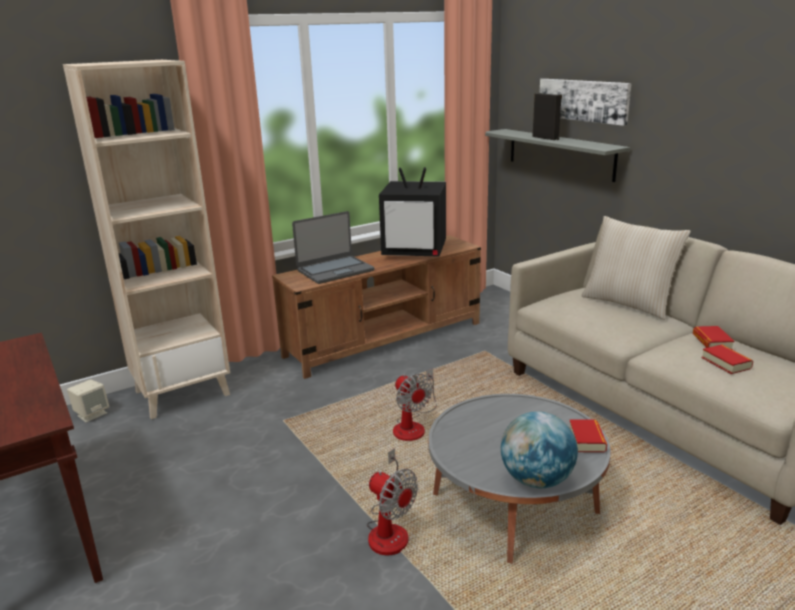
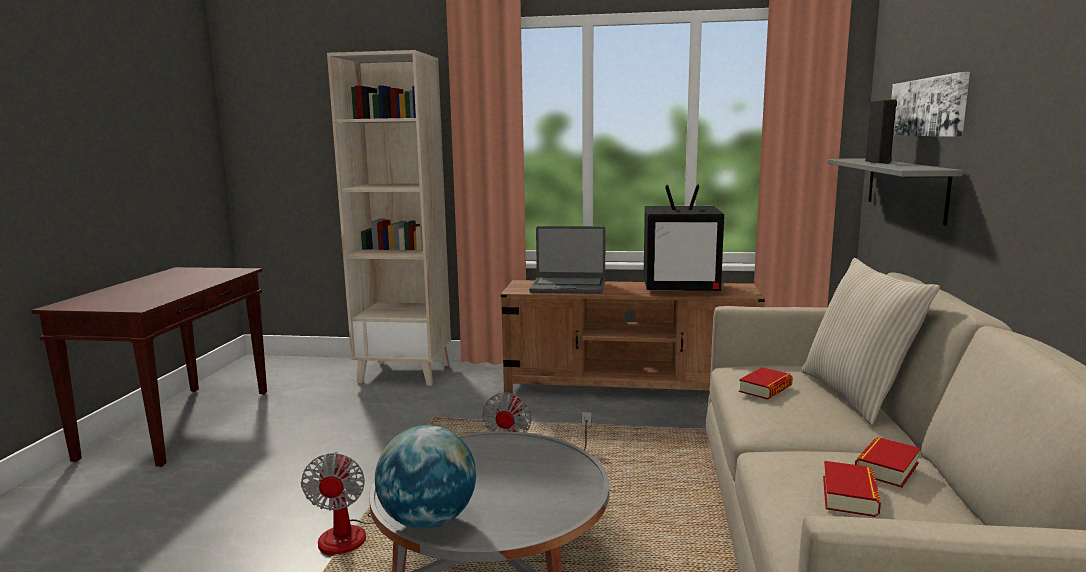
camera: 40 degrees right, 10 degrees down
(92, 414) = (332, 367): beige speaker -> none
(416, 251) = (681, 288): television -> television turned 45 degrees counterclockwise
(587, 440) = (555, 515): book -> book (765, 389)

